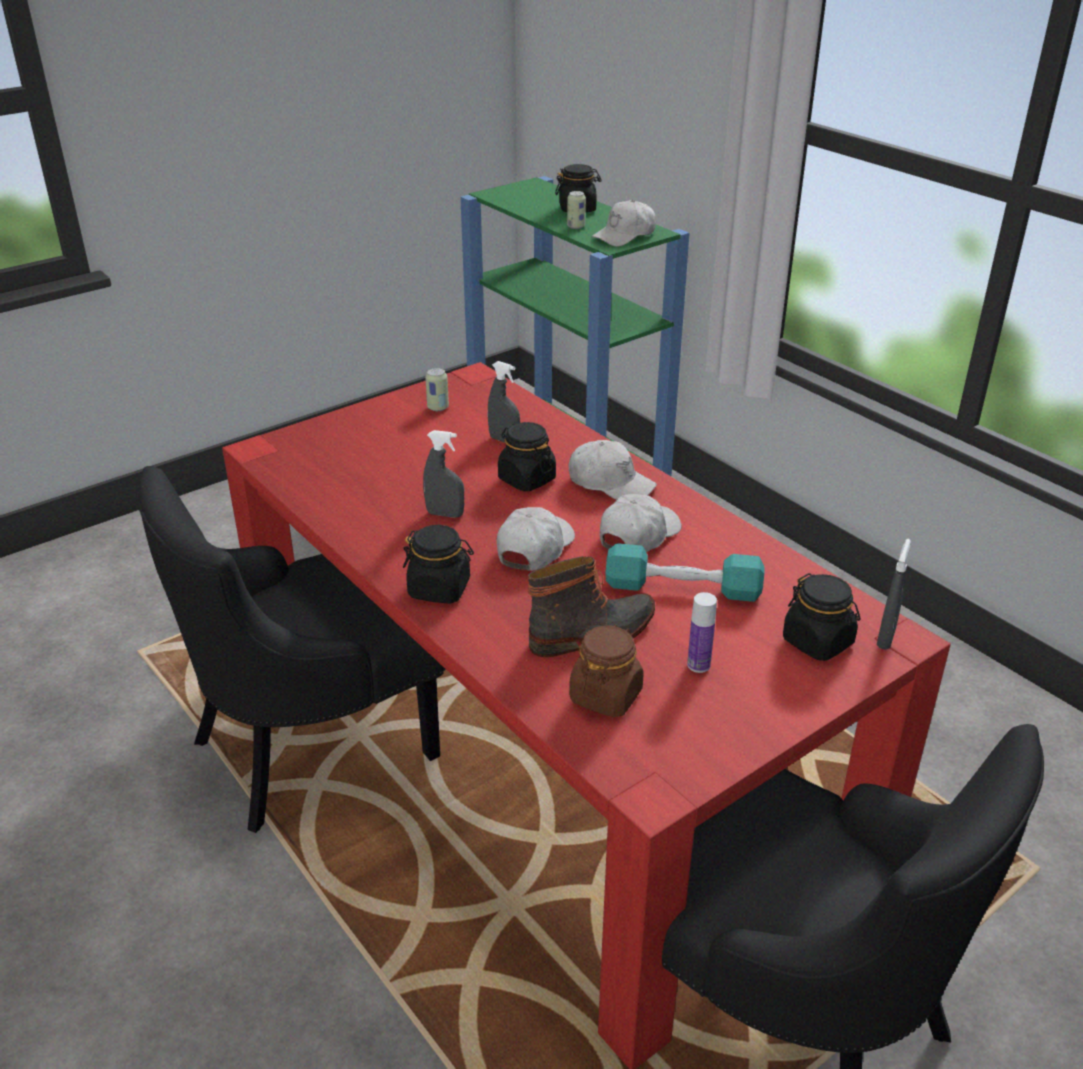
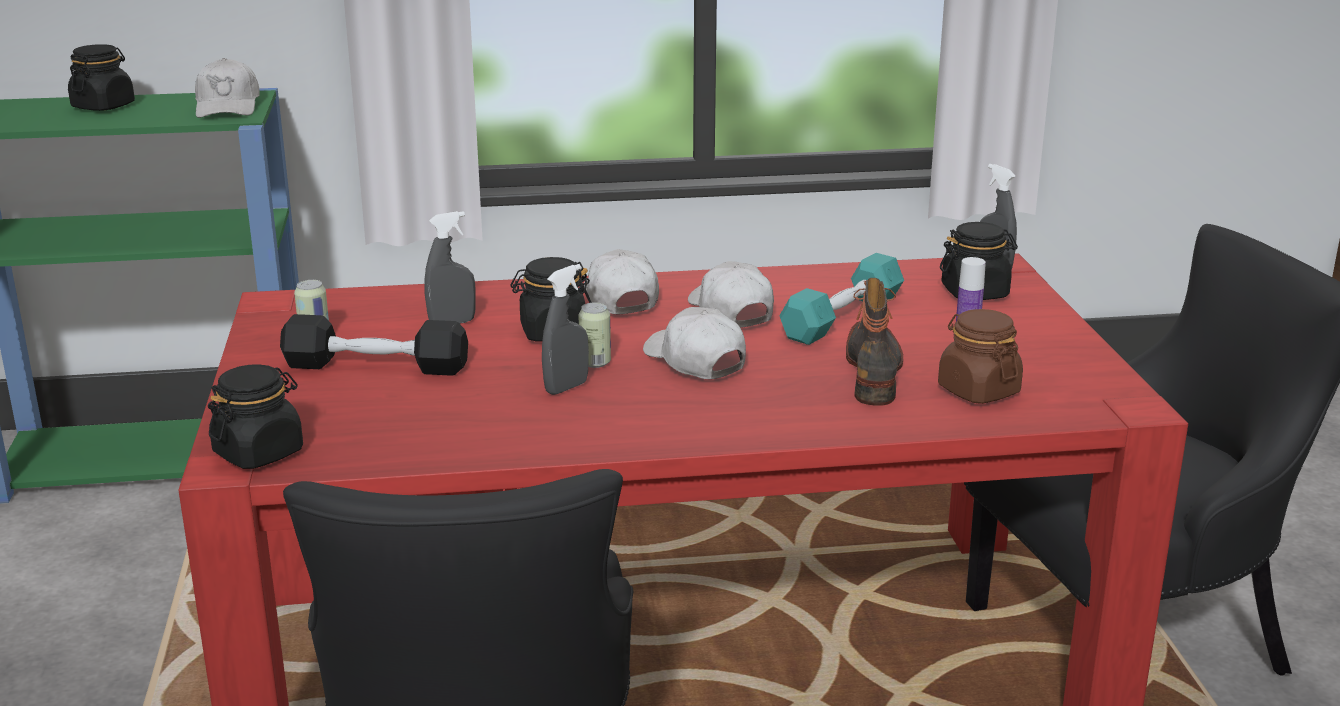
camera: 60 degrees left, 10 degrees down
(416, 441) = (376, 366): none -> black dumbbell
(440, 589) = (715, 423): black jar -> black jar (259, 453)
(576, 227) = (153, 117): can -> can (595, 363)
(610, 483) = (619, 299): white cap -> white cap turned 75 degrees counterclockwise

